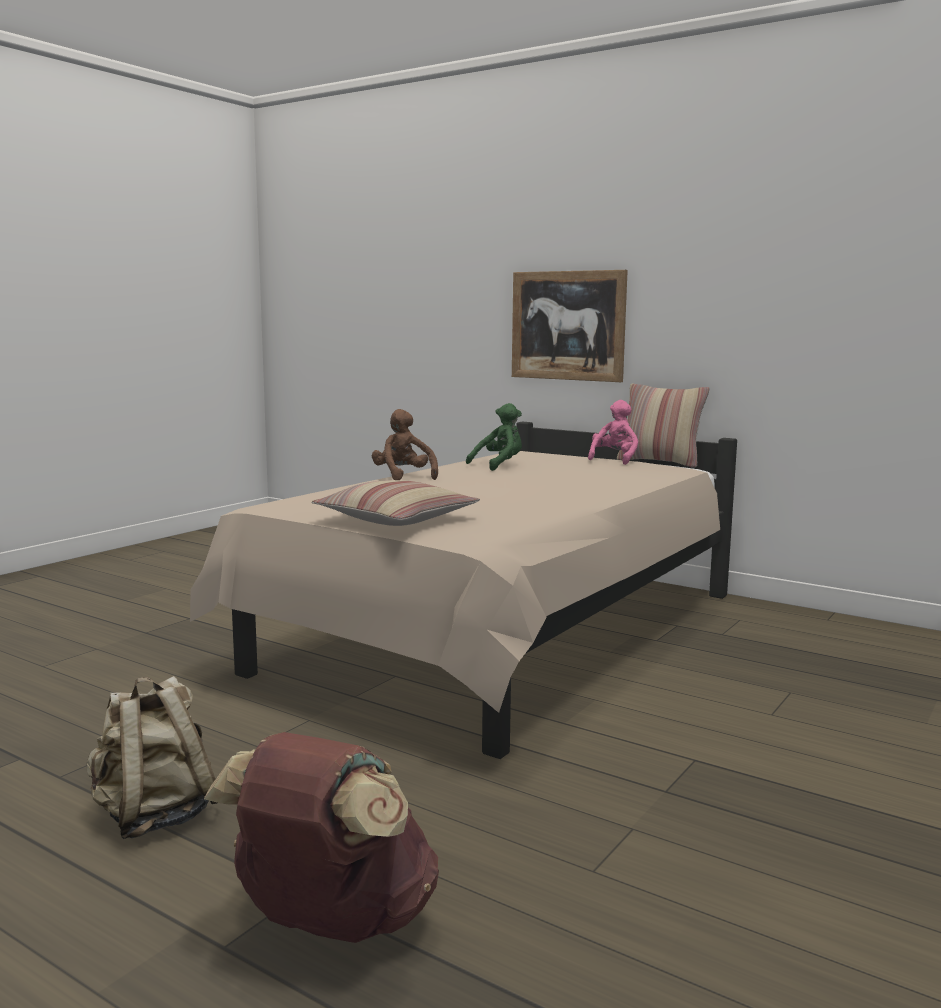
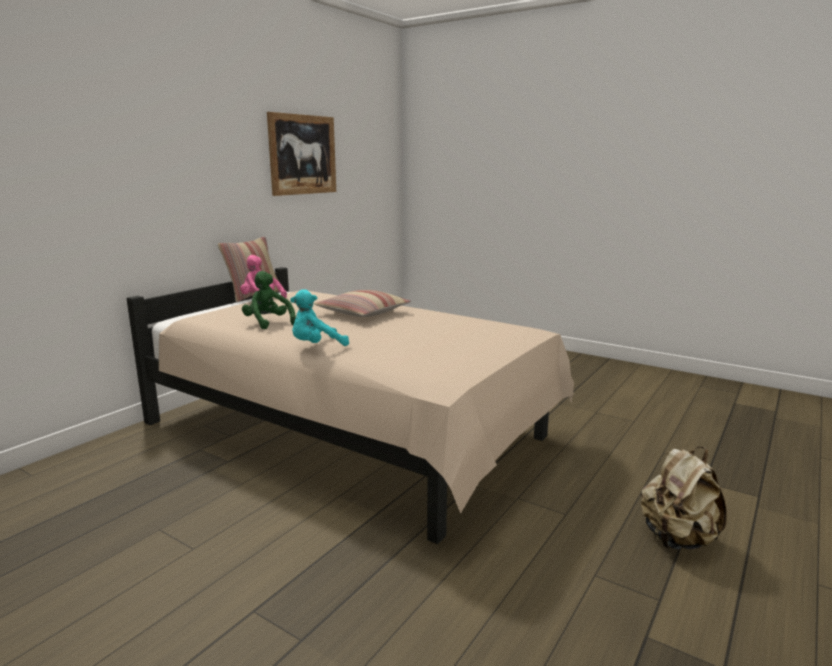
camera: 90 degrees left, 5 degrees up
(331, 923) = (718, 472): brown backpack -> none
(396, 519) = (491, 344): pillow -> pillow (363, 313)
(403, 477) = (316, 346): brown plush toy -> turquoise plush toy
(567, 325) = (150, 202): picture -> picture (303, 155)

